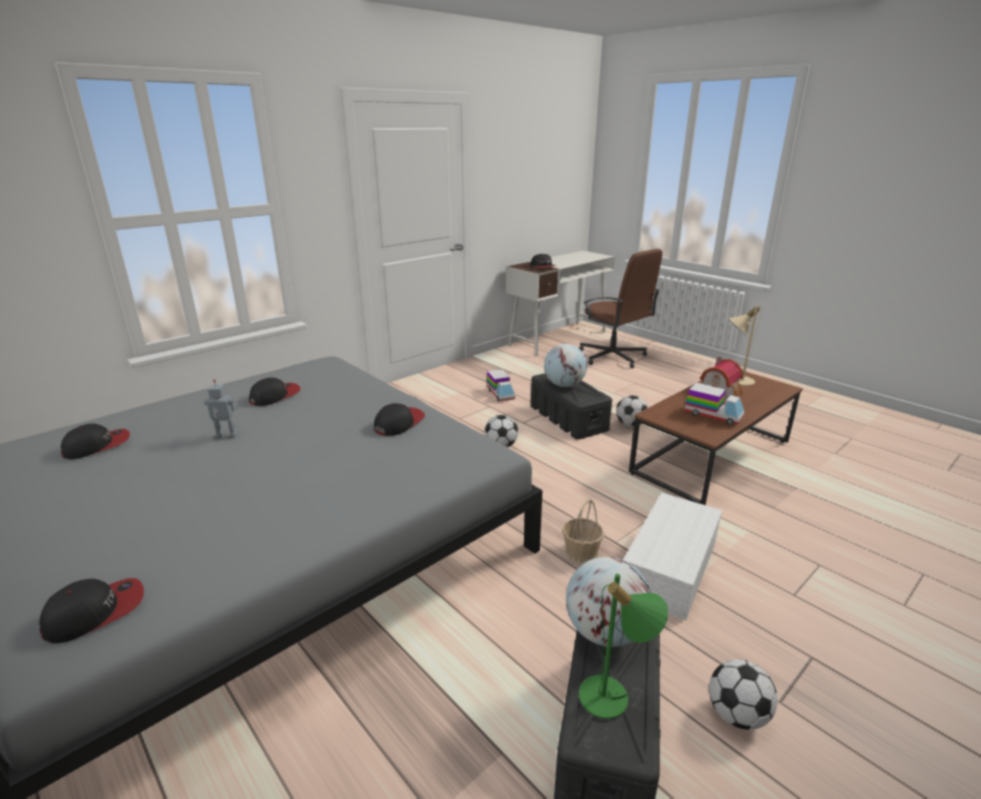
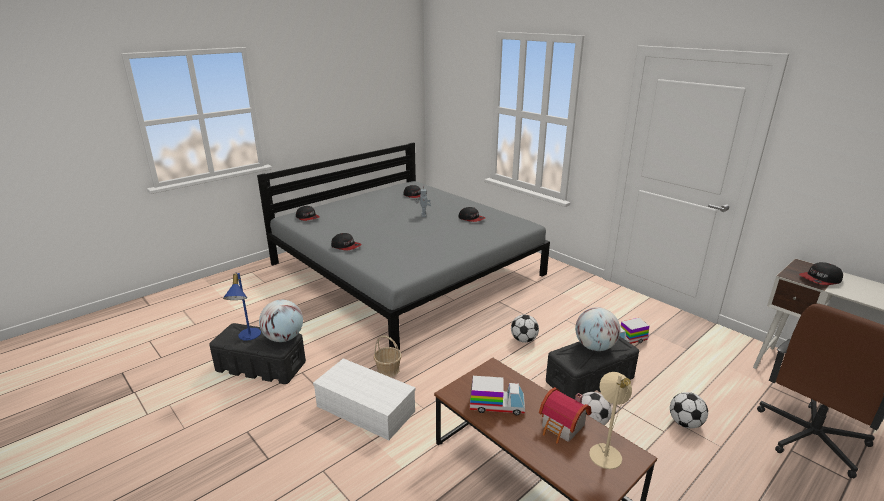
camera: 90 degrees right, 0 degrees up
(399, 423) = (437, 251): cap -> cap (346, 246)
(613, 698) = (247, 336): green table lamp -> blue table lamp
(713, 415) = (496, 405): toy truck -> toy truck turned 120 degrees counterclockwise
(736, 714) = (248, 411): football -> football (685, 423)

